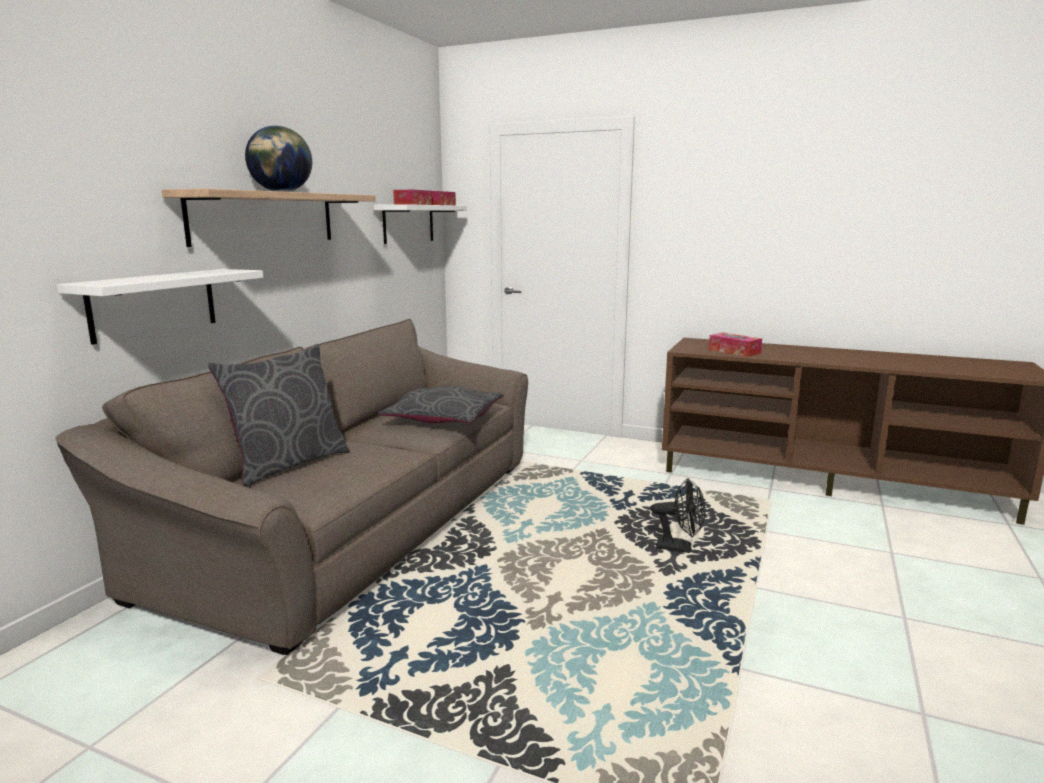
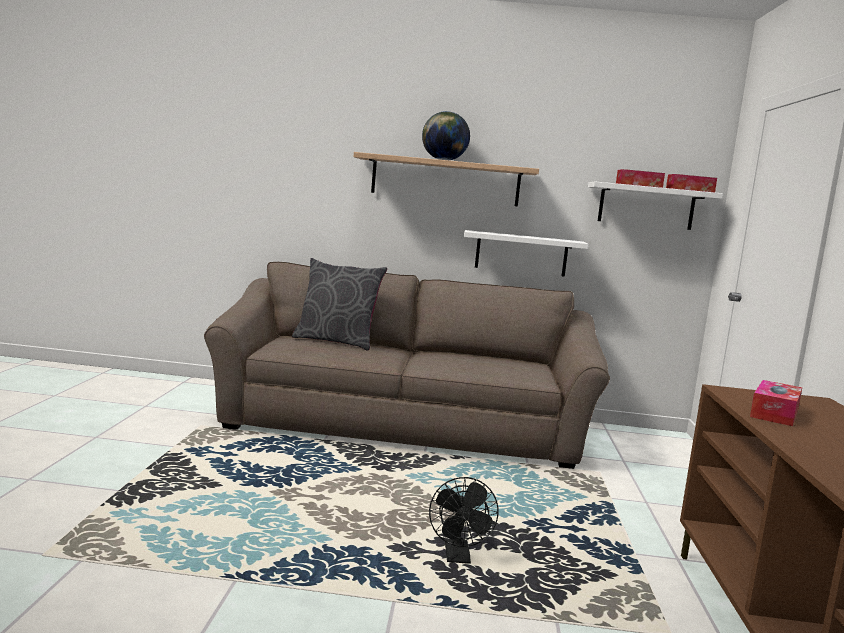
camera: 70 degrees right, 5 degrees down
(154, 304) = (339, 224): white shelf -> white shelf (521, 253)
(443, 418) = (476, 367): grey pillow -> none

